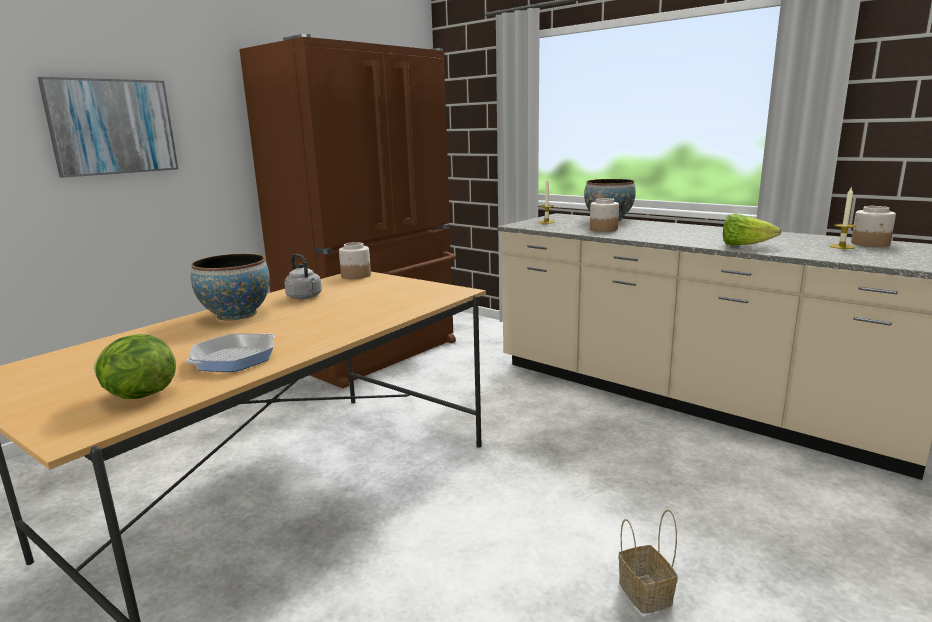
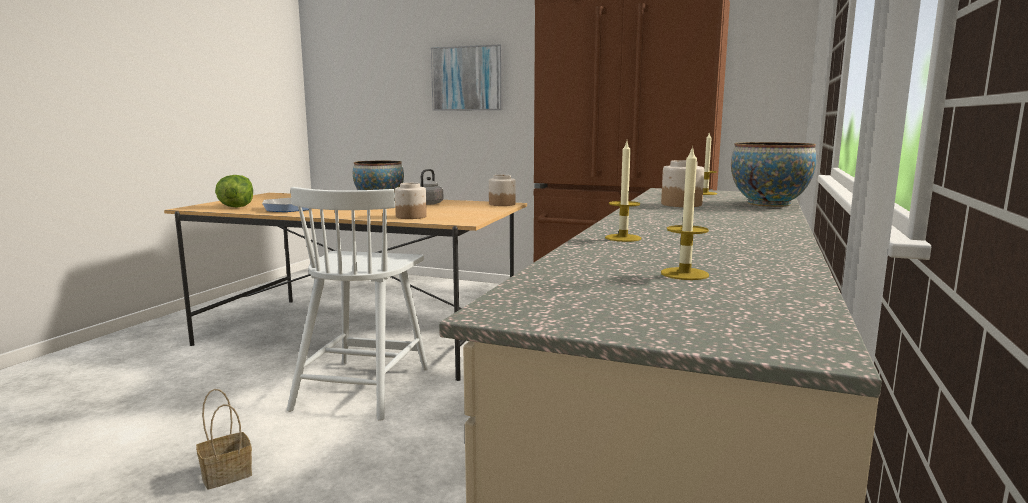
camera: 70 degrees right, 5 degrees down
(465, 500) = (363, 387): none -> white chair
(744, 246) = (623, 238): lettuce -> candle
(870, 243) = (757, 291): jar -> jar (410, 217)

